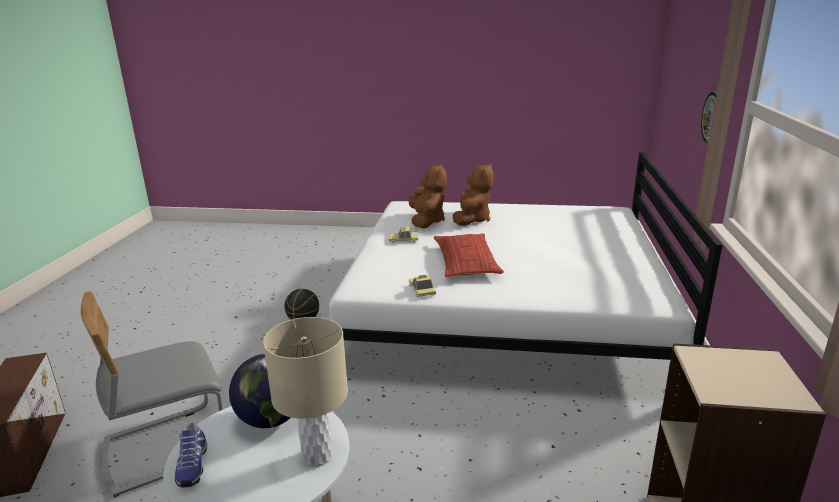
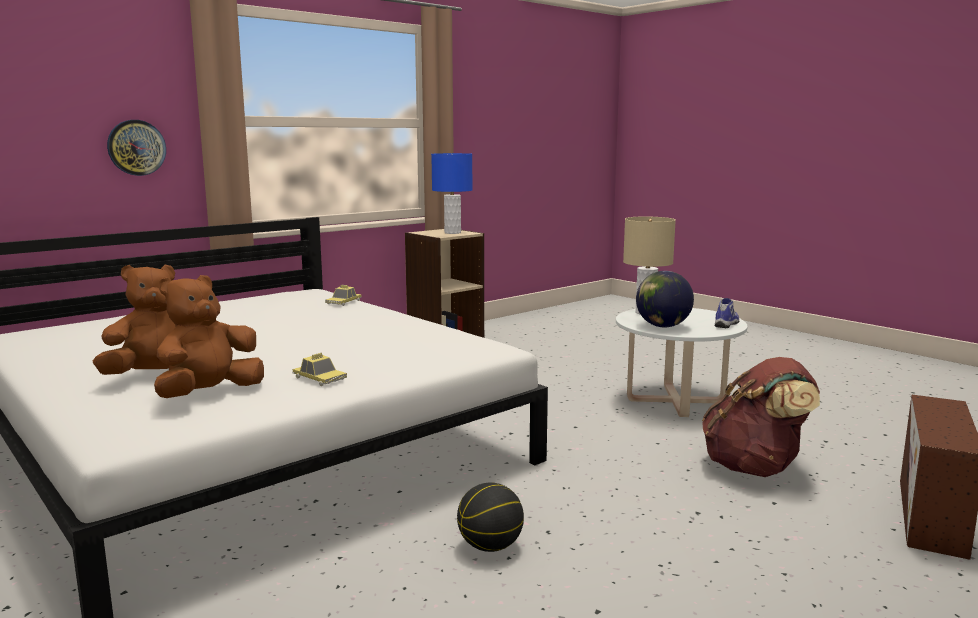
camera: 140 degrees left, 10 degrees down
(165, 447) = (755, 468): grey chair -> brown backpack
(422, 290) = (437, 333): toy car -> toy car (343, 302)
(466, 261) = (334, 340): pillow -> none
(731, 379) = (452, 232): none -> blue table lamp

